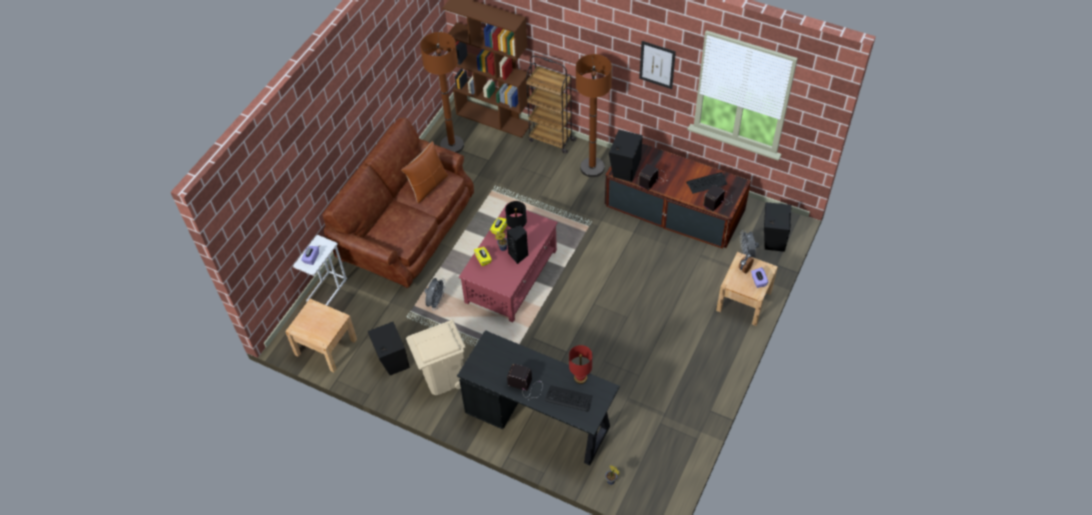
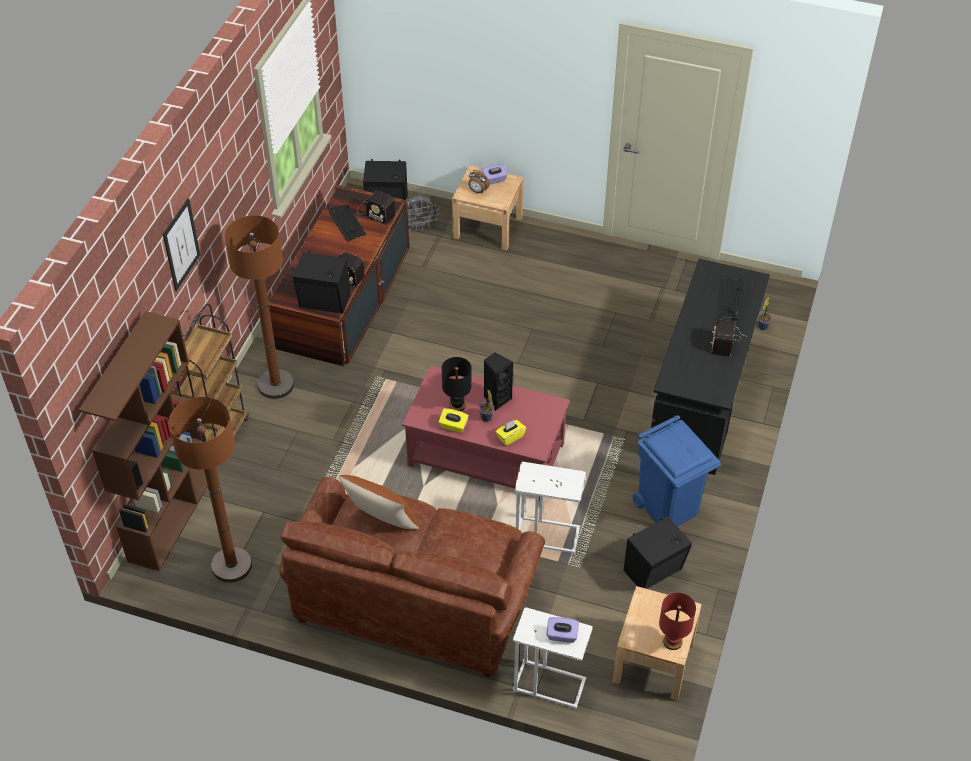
camera: 100 degrees left, 5 degrees down
(436, 302) = (546, 535): grey fan -> white side table
(443, 377) = (669, 506): beige trash can -> blue trash can
(580, 377) = (698, 292): red table lamp -> red table lamp (672, 641)
(657, 64) = (239, 178): picture -> picture (181, 244)

